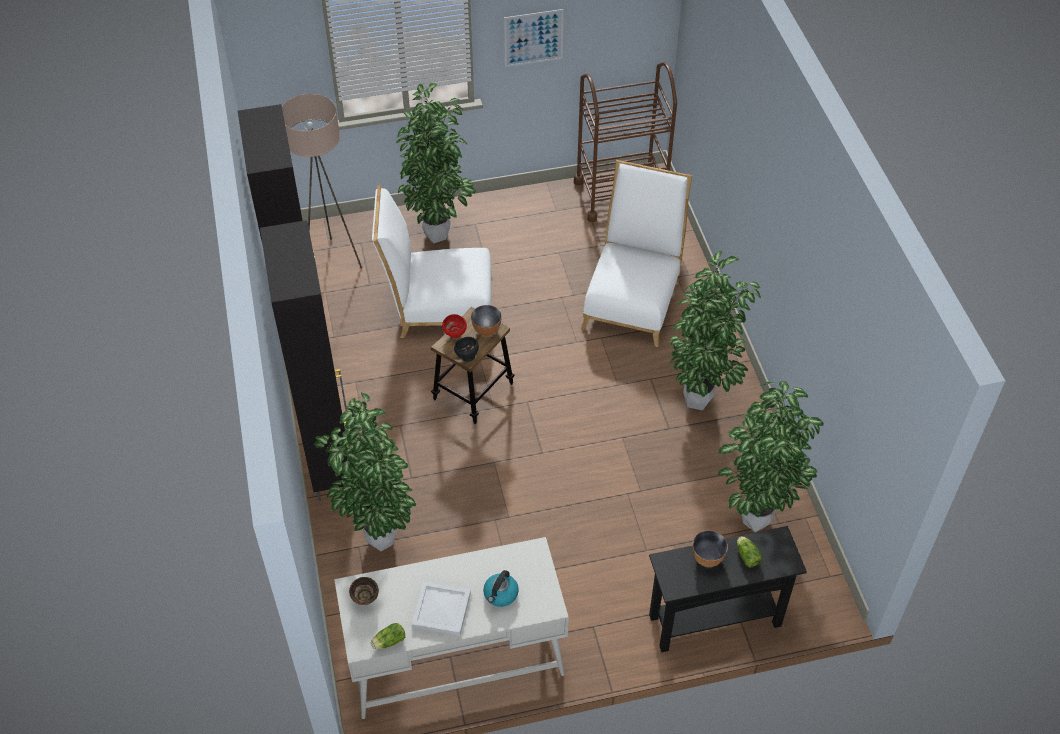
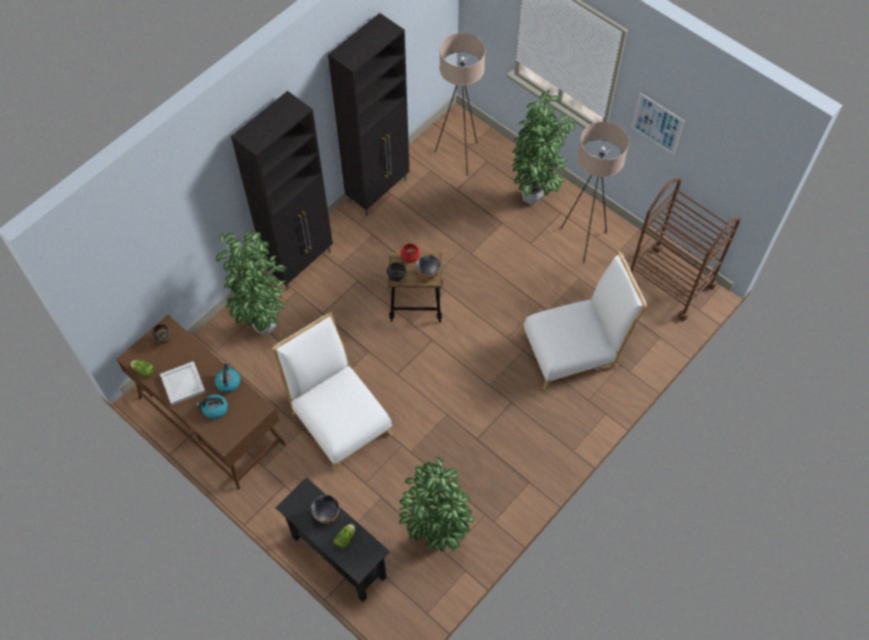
camera: 55 degrees right, 10 degrees up
(439, 307) = (470, 239): white chair -> white chair (338, 418)
(455, 656) = (211, 420): white desk -> brown desk
(476, 564) = (228, 382): none -> kettle
(521, 226) = (583, 241): none -> beige floor lamp
(700, 402) = (516, 446): potted plant -> none

